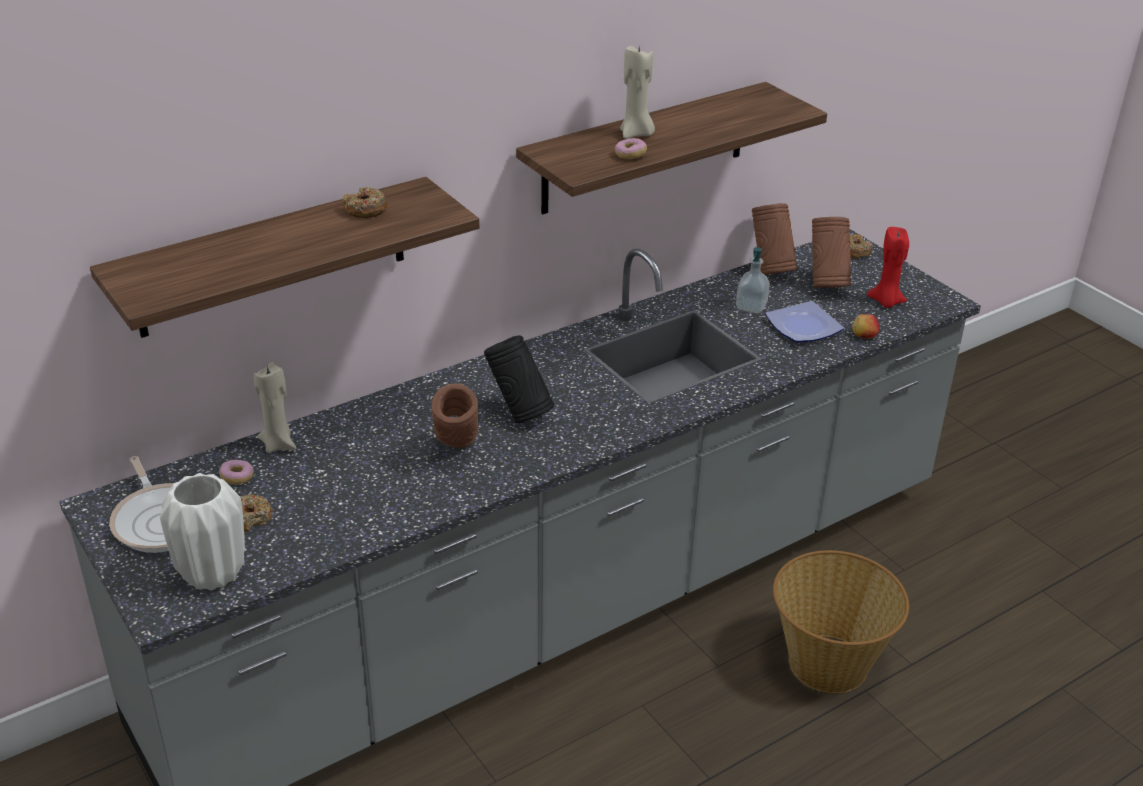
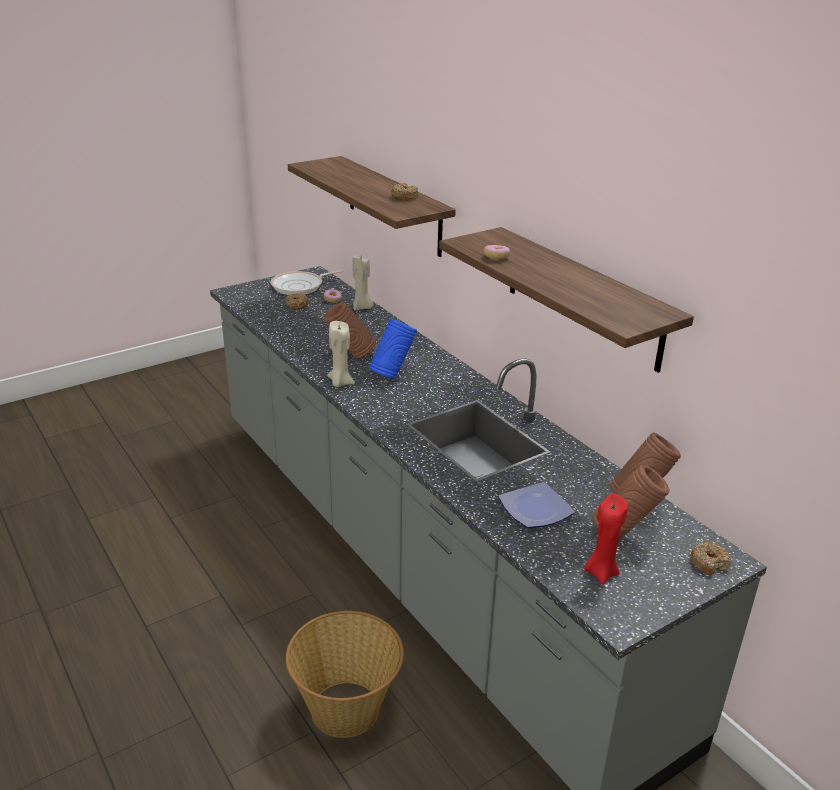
camera: 90 degrees right, 5 degrees down
(212, 575) = (254, 300): white vase -> none
(519, 413) = (392, 375): black vase -> blue vase
(636, 134) = (538, 260): beige candle -> beige candle (340, 383)
(751, 306) = (565, 482): soap dispenser -> none
(864, 336) = (527, 547): apple -> none

